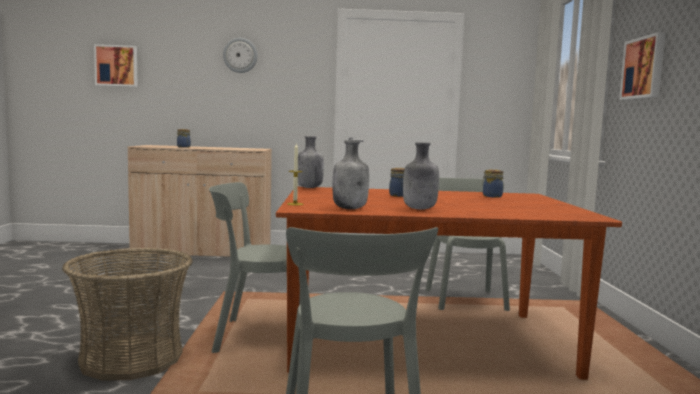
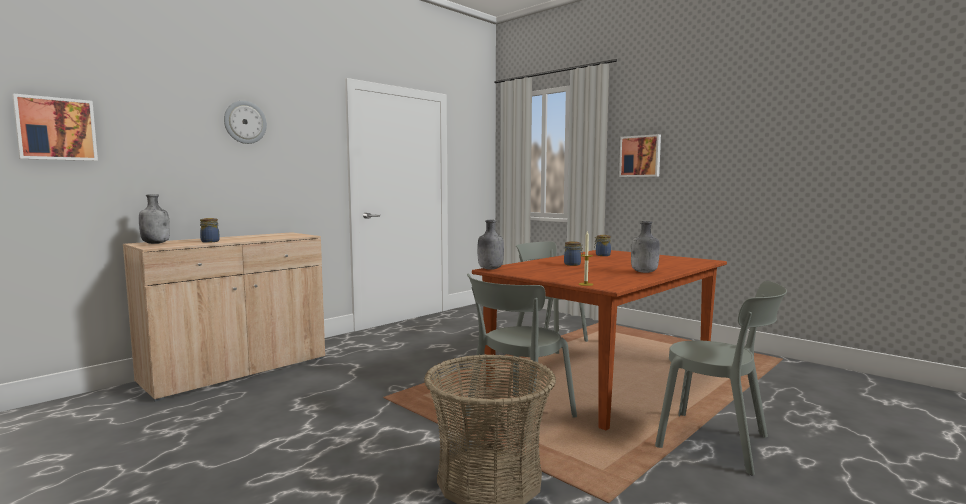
camera: 45 degrees left, 0 degrees up
(350, 208) = (626, 280): grey bottle -> grey bottle (156, 243)

